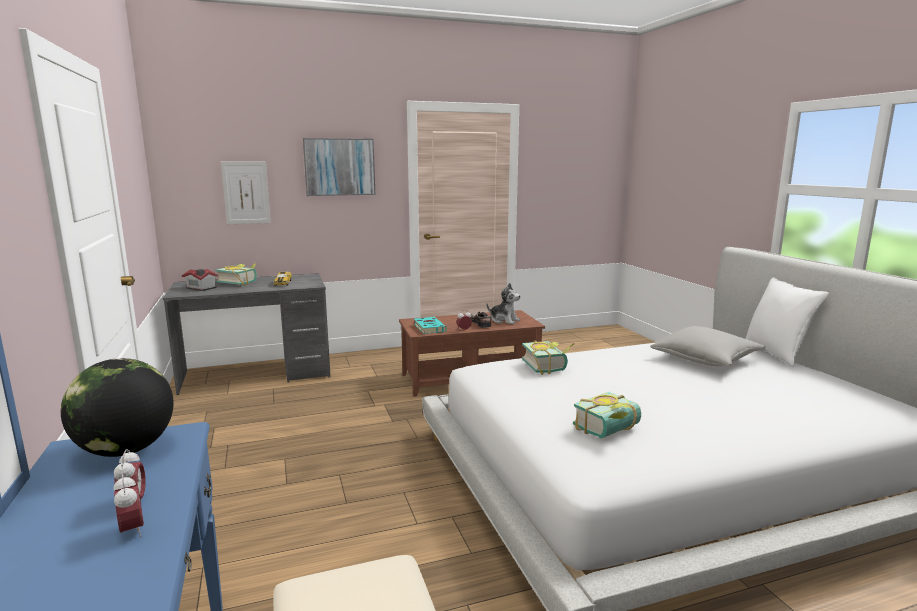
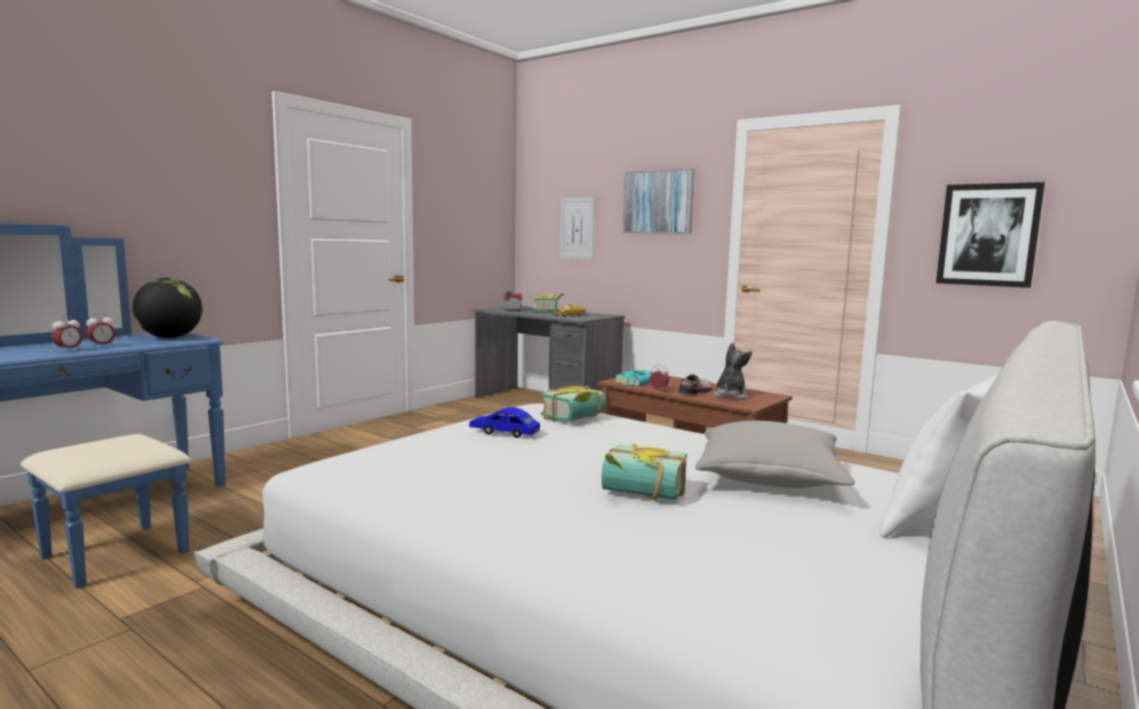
camera: 55 degrees right, 5 degrees down
(504, 320) = (730, 396): plush toy -> plush toy turned 150 degrees counterclockwise
(566, 393) = (504, 433): none -> blue toy car
(567, 189) = (988, 235): none -> picture
(611, 431) = (421, 457): book -> book (641, 494)

